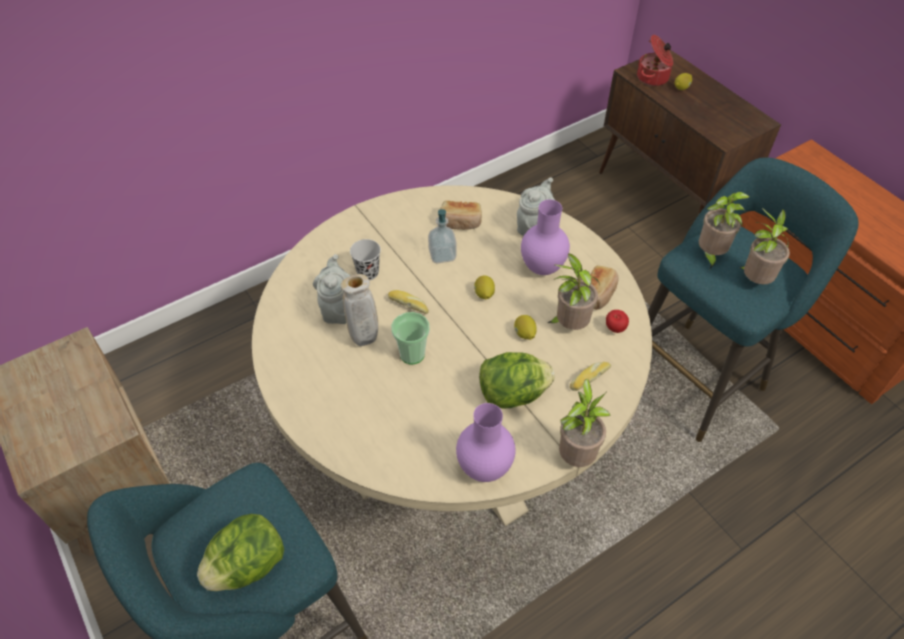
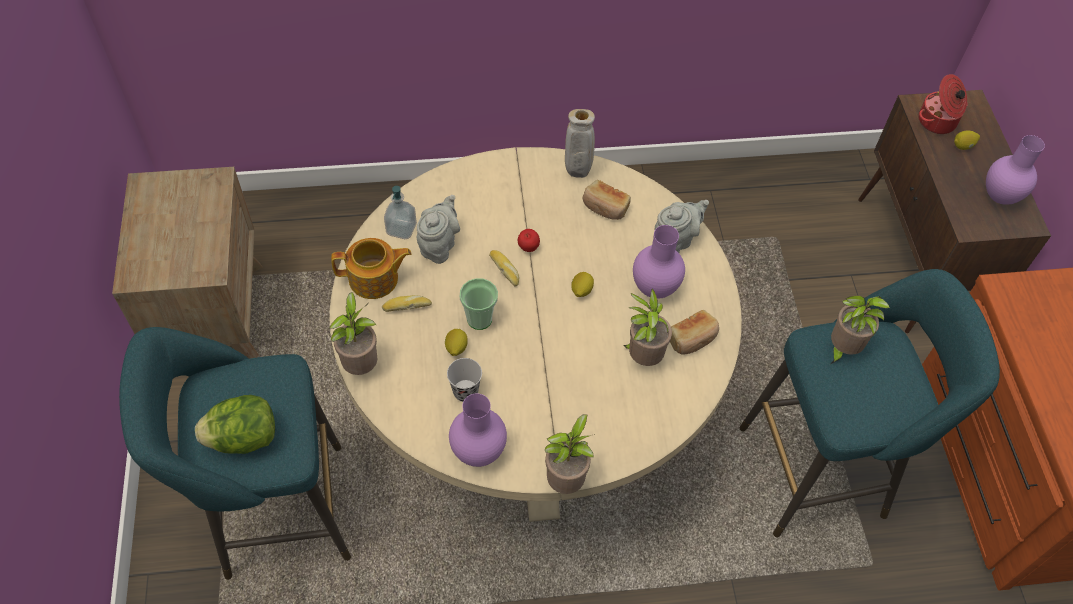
camera: 25 degrees right, 5 degrees up
(295, 361) = (374, 279): none -> teapot
(365, 341) = (445, 288): beige vase -> beige vase (577, 174)
(368, 273) = (487, 222): black cup -> black cup (465, 391)
(442, 255) = (567, 234): soap dispenser -> soap dispenser (401, 229)
(512, 394) = (546, 397): lettuce -> none
(524, 334) = (594, 346): lemon -> lemon (456, 348)
(589, 378) = (627, 416): bread -> bread (407, 306)
(614, 329) = (684, 381): apple -> apple (528, 248)
(730, 111) = (1000, 196): none -> purple vase
(753, 280) = (870, 395): potted plant -> potted plant (361, 364)

